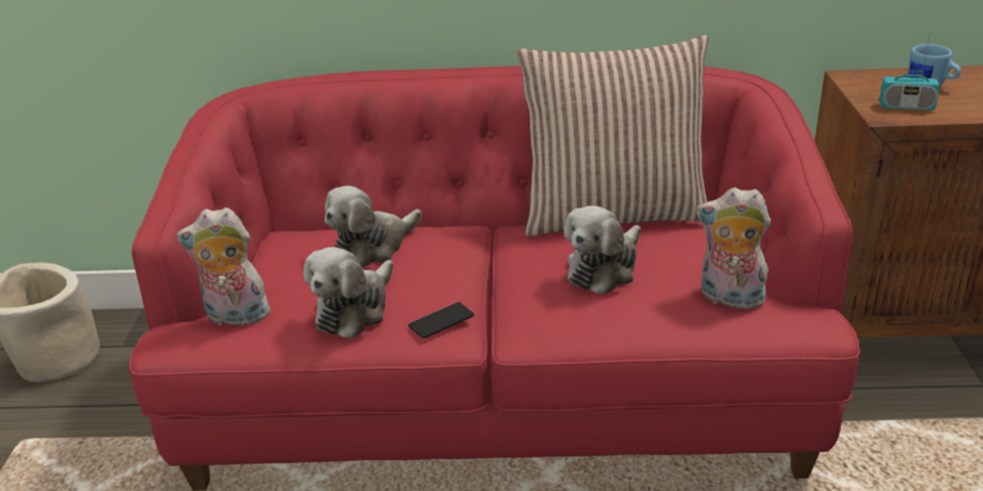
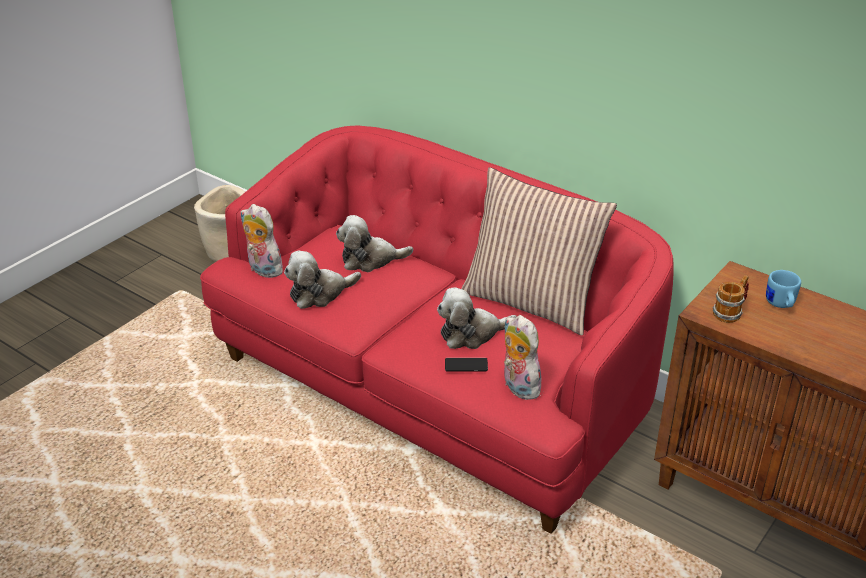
camera: 35 degrees right, 5 degrees up
(441, 321) = (354, 321): phone -> phone (466, 365)
(906, 106) = (730, 312): radio -> mug

